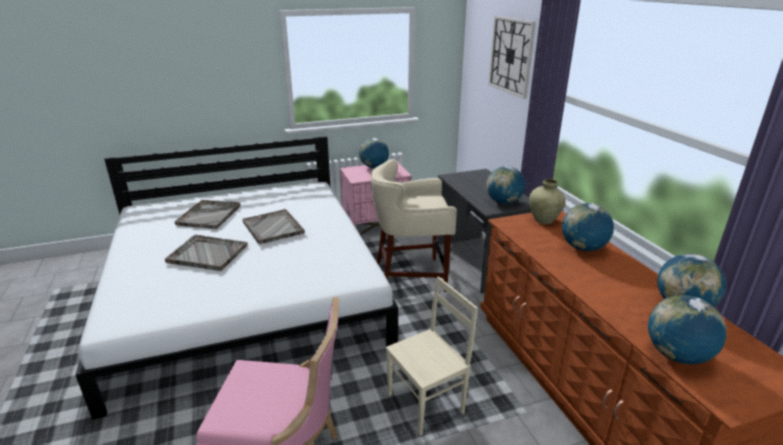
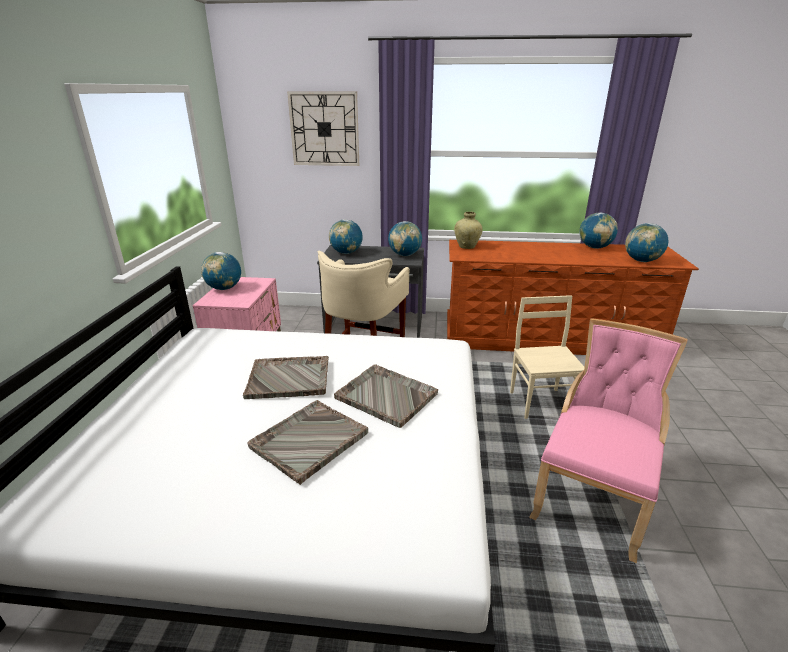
camera: 65 degrees left, 0 degrees up
(209, 215) = (176, 428): grey tray -> grey tray (385, 395)
(583, 248) = (515, 248): globe -> globe (346, 253)

